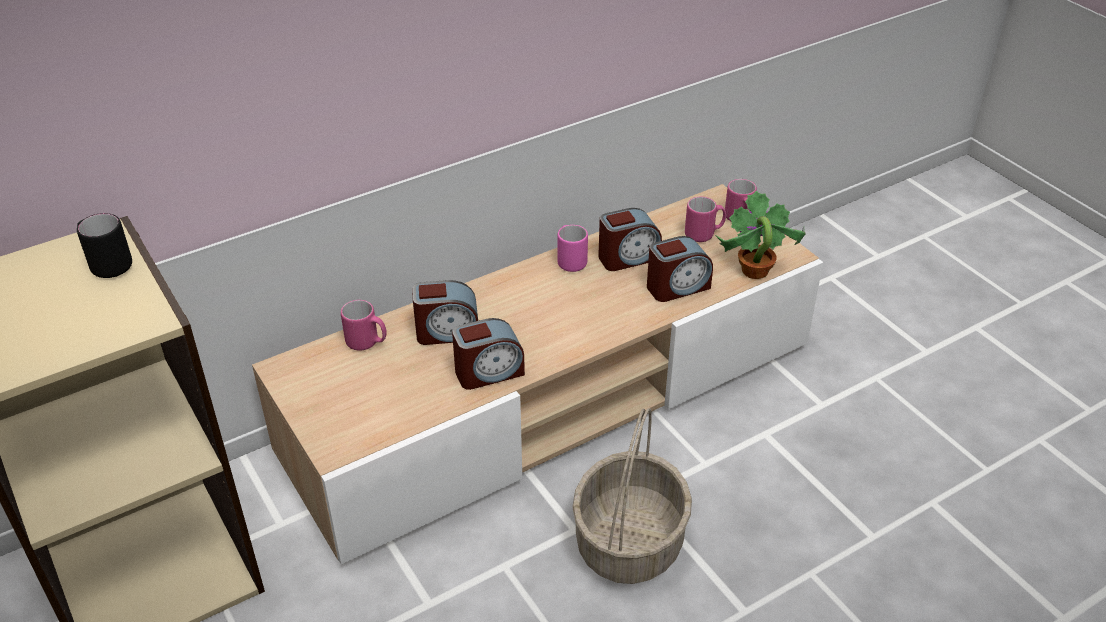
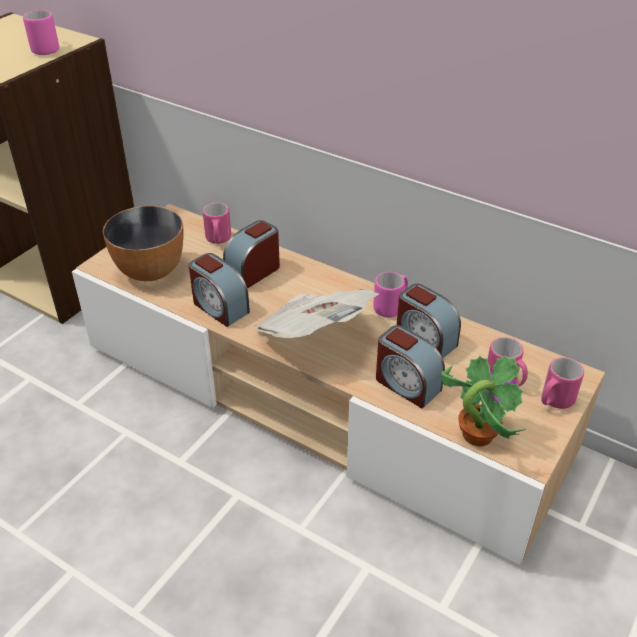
camera: 65 degrees right, 0 degrees up
(106, 264) = (48, 48): black mug -> pink mug
(381, 411) = (149, 271): none -> bowl
(447, 332) = (253, 272): alarm clock -> alarm clock turned 75 degrees clockwise
(577, 320) = (314, 335): none -> newspaper
(628, 541) = (181, 501): basket -> none

